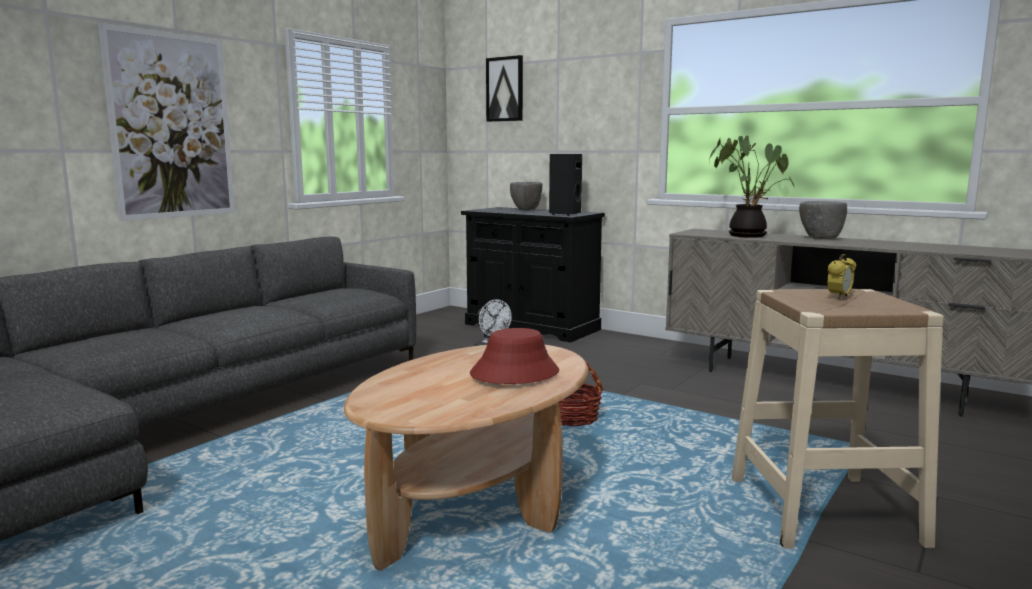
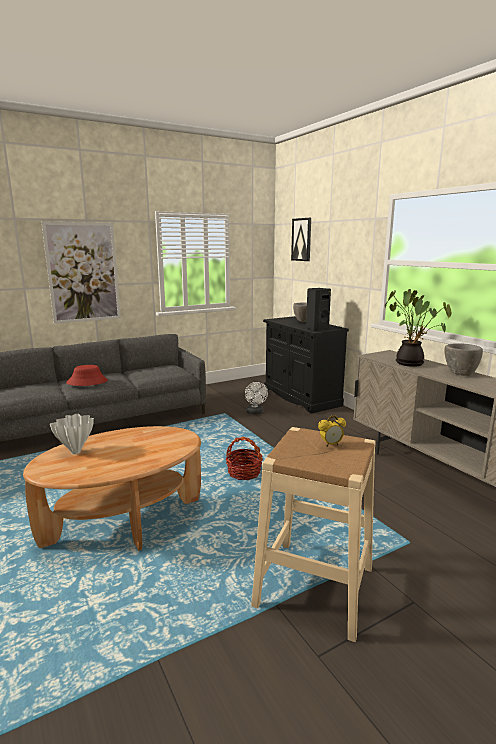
camera: 25 degrees right, 5 degrees up
(409, 387) = (76, 452): none -> white vase
(514, 373) = (140, 452): red hat -> red hat (87, 382)

